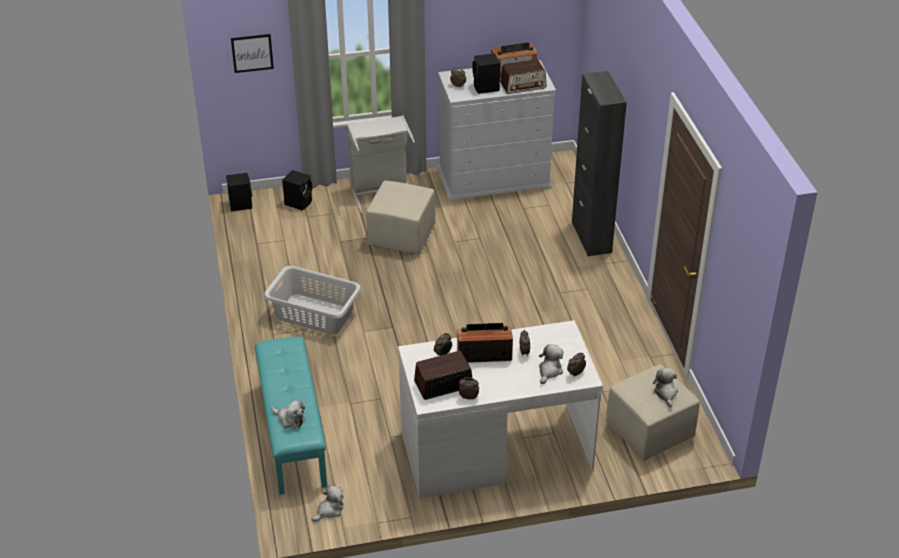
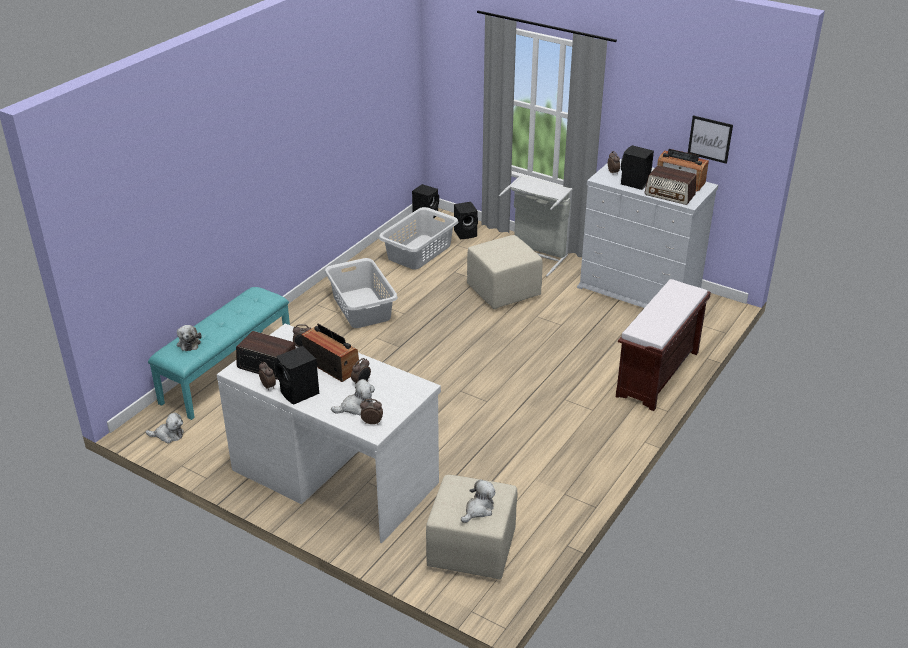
camera: 45 degrees right, 5 degrees down
(252, 53) = (458, 75): picture -> picture (710, 139)
(287, 240) = (420, 252): none -> grey laundry basket
(498, 387) = (300, 393): none -> black speaker
(591, 237) = (658, 375): black cabinet -> brown bench

